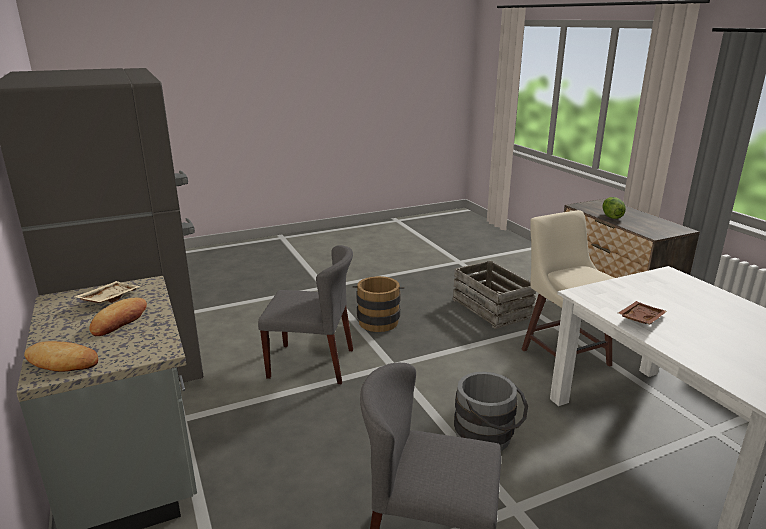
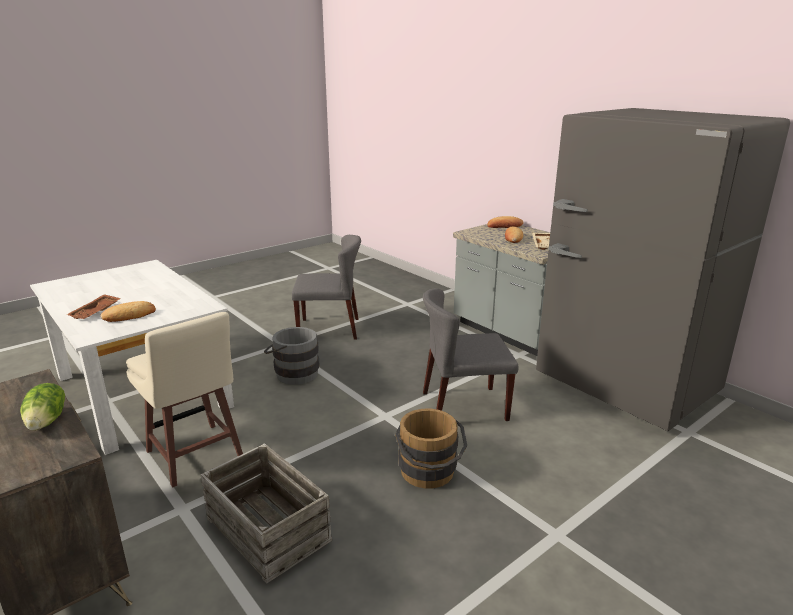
camera: 165 degrees right, 0 degrees up
(640, 319) = (175, 293): brown tray -> brown tray (96, 312)
(660, 292) = (130, 315): none -> bread

